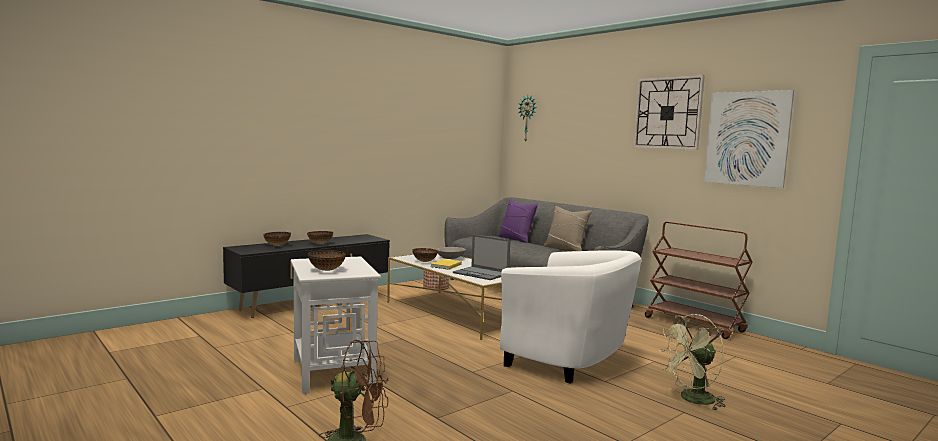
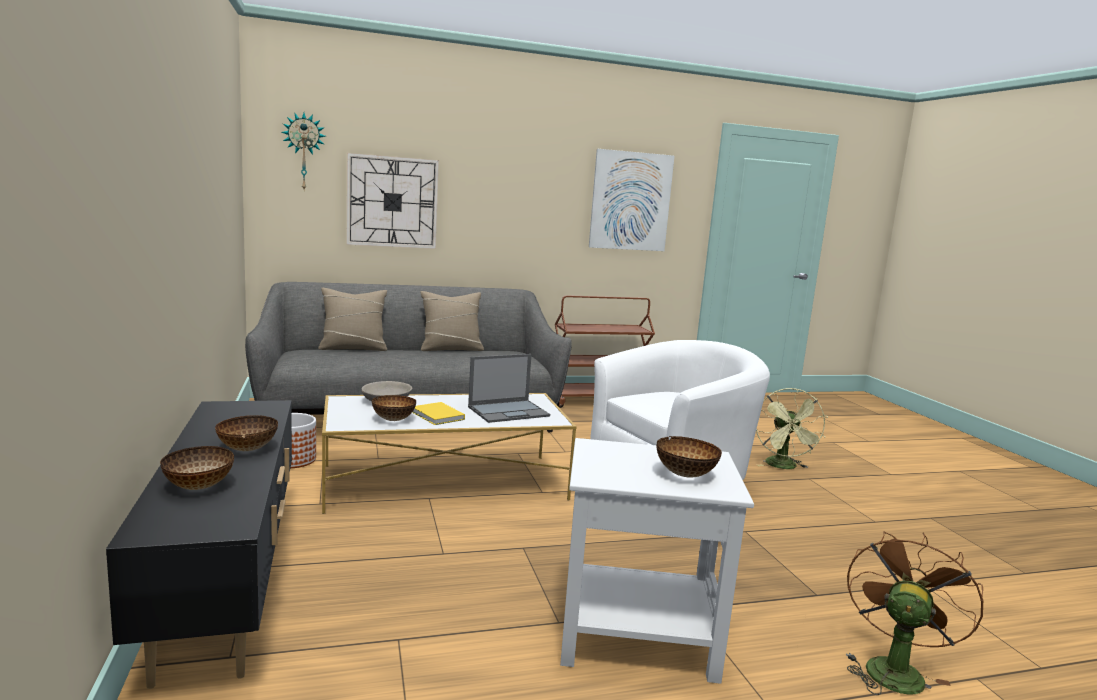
camera: 65 degrees left, 5 degrees up
(516, 239) = (353, 348): purple pillow -> beige pillow
(667, 113) = (544, 166): wall clock -> wall clock (392, 202)

